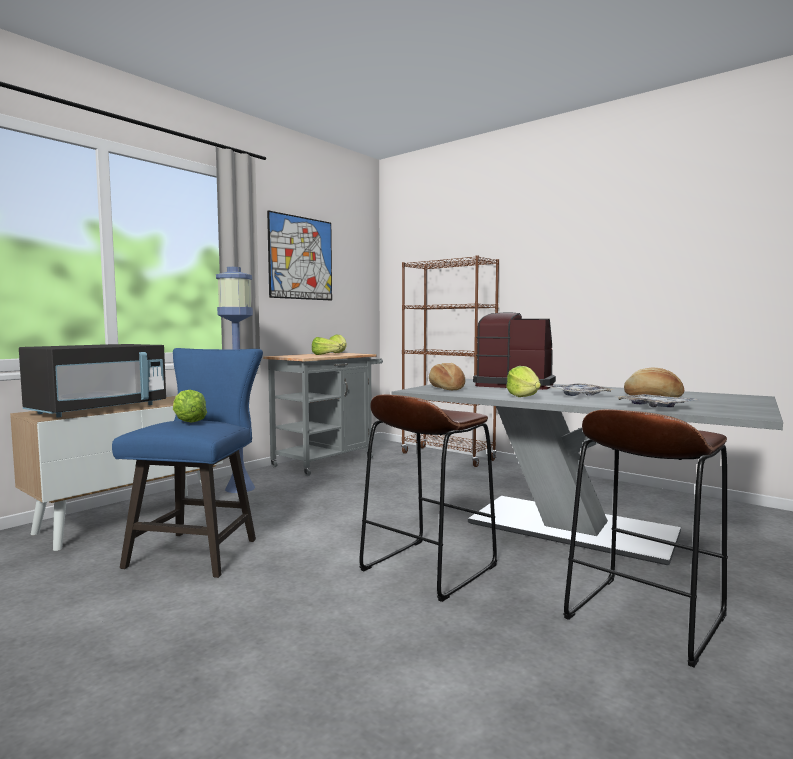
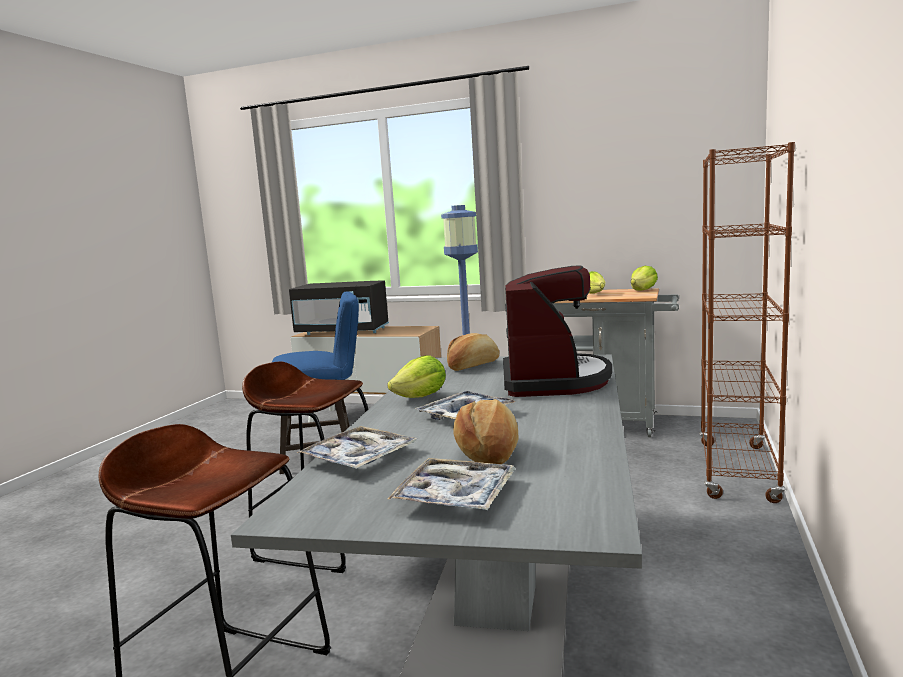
camera: 70 degrees right, 5 degrees up
(189, 422) = (300, 354): lettuce -> none
(301, 258) = (599, 170): picture -> none
(719, 402) = (455, 496): none -> tray

